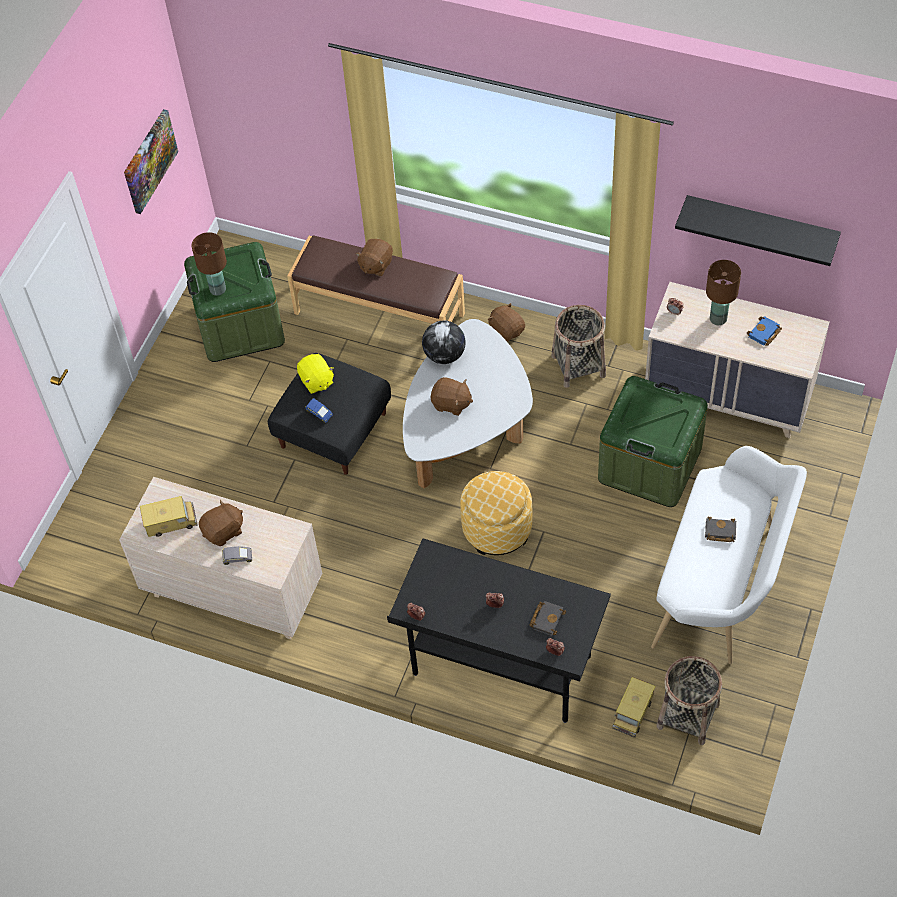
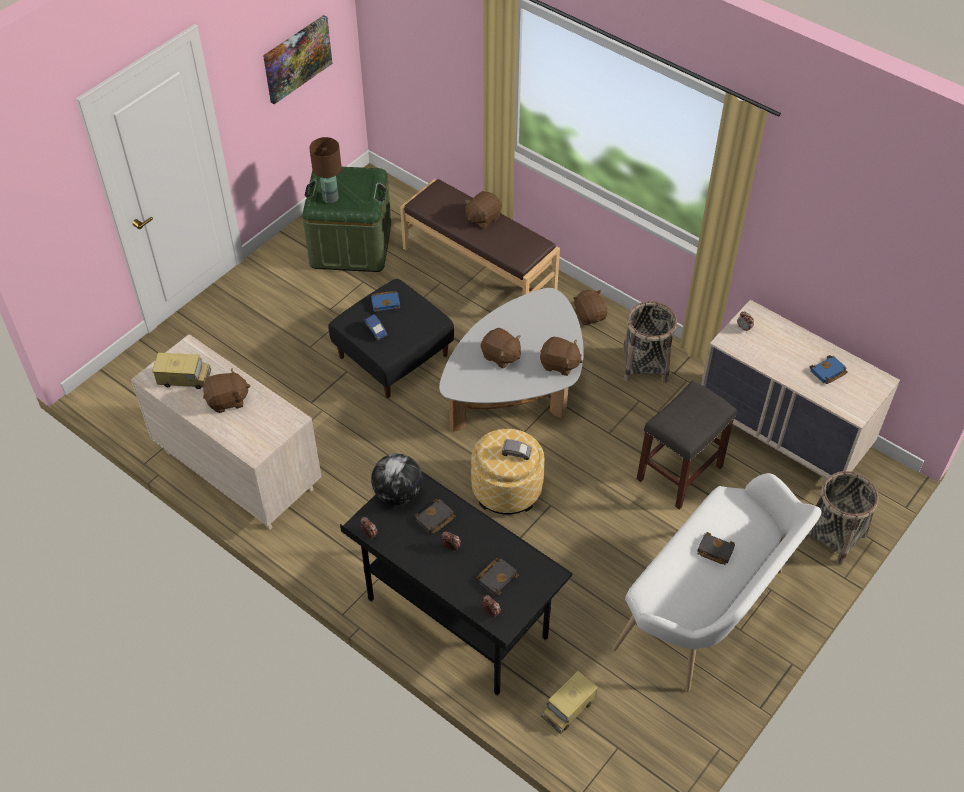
camera: 15 degrees right, 5 degrees down
(237, 559) = (228, 429): grey toy car -> grey toy car (516, 454)
(316, 381) = (386, 302): yellow plush toy -> blue book
(444, 355) = (513, 312): globe -> globe (398, 494)
(469, 584) = (435, 519): none -> black book
(510, 395) = (559, 364): none -> brown plush toy
(649, 464) = (679, 474): green storage box -> grey stool
(687, 716) = (623, 730): basket -> basket (833, 536)
(718, 319) = (786, 346): brown table lamp -> none
(761, 225) = (850, 255): black shelf -> none

